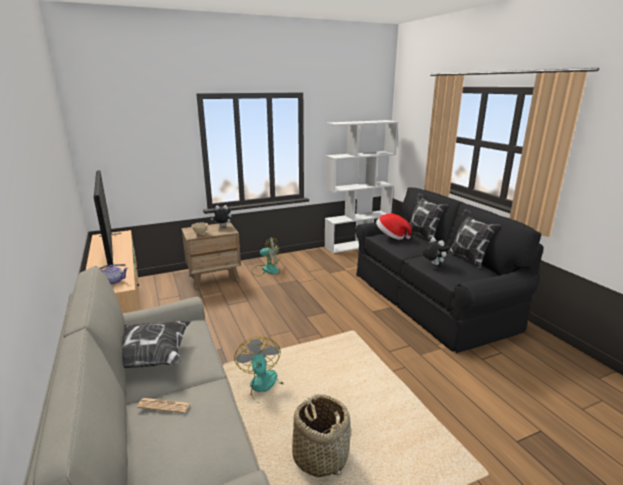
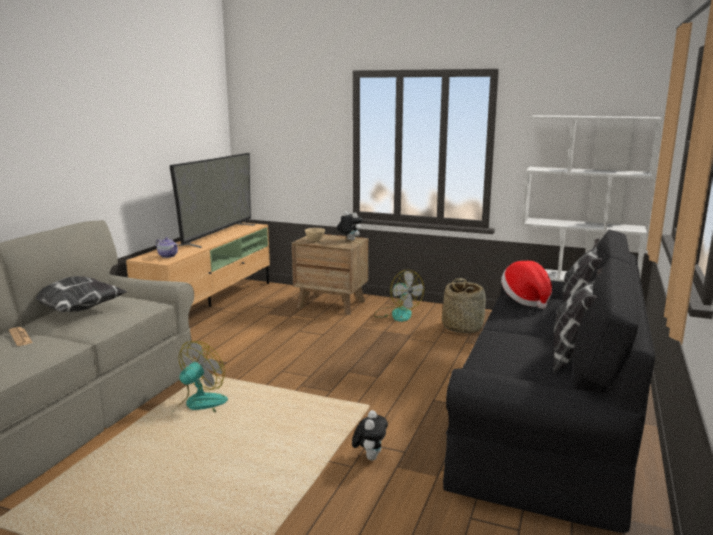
camera: 45 degrees right, 5 degrees down
(320, 455) = (135, 477): basket -> basket (462, 327)
(433, 264) = (499, 344): plush toy -> plush toy (370, 457)

